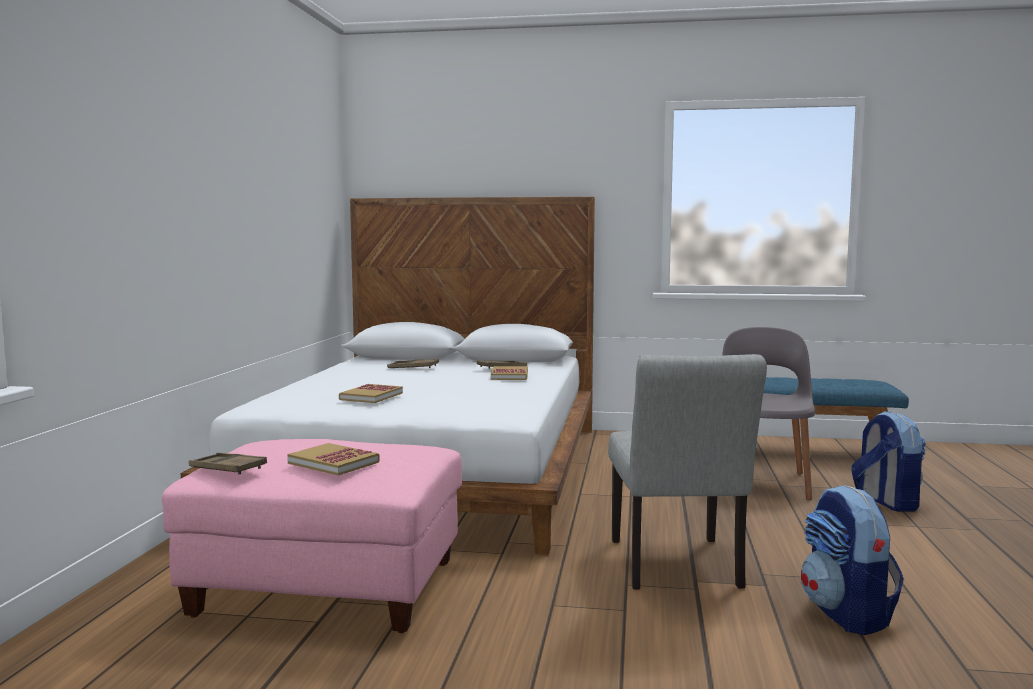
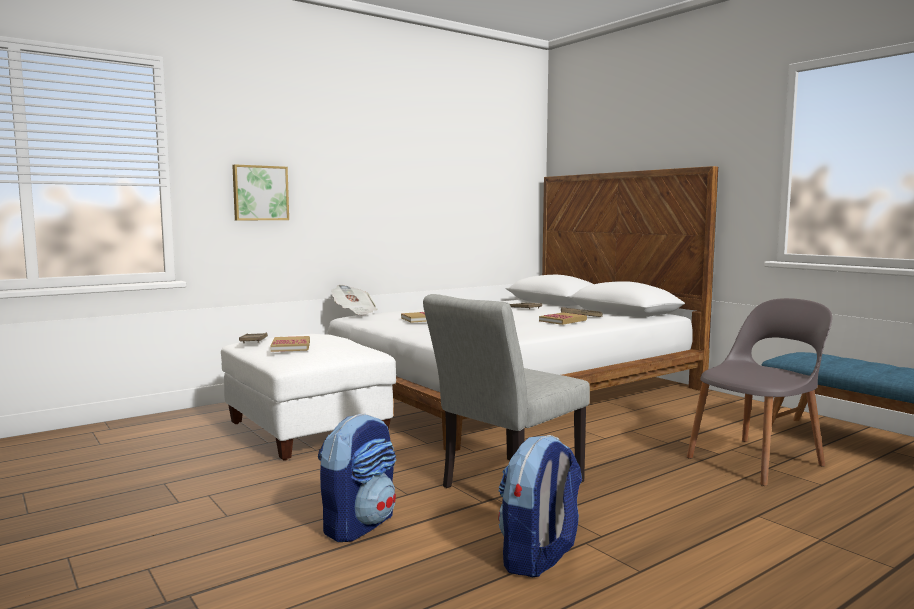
camera: 45 degrees right, 0 degrees up
(106, 218) = (260, 193): none -> picture
(241, 402) = (354, 312): none -> newspaper
(328, 588) = (307, 430): pink ottoman -> white ottoman
(886, 502) = (850, 513): backpack -> backpack (359, 525)

